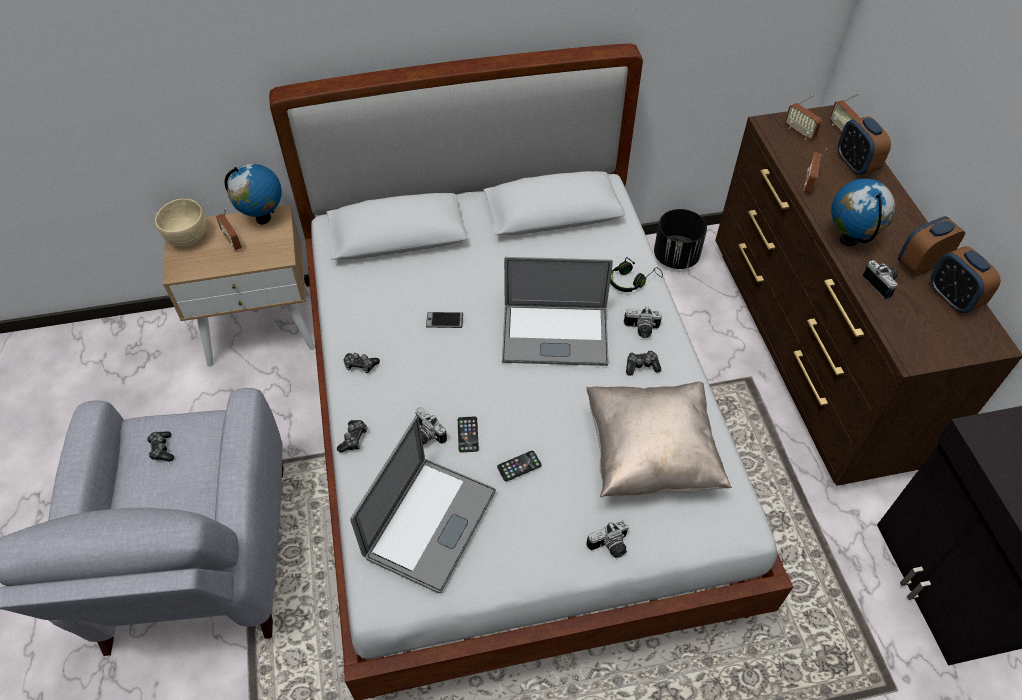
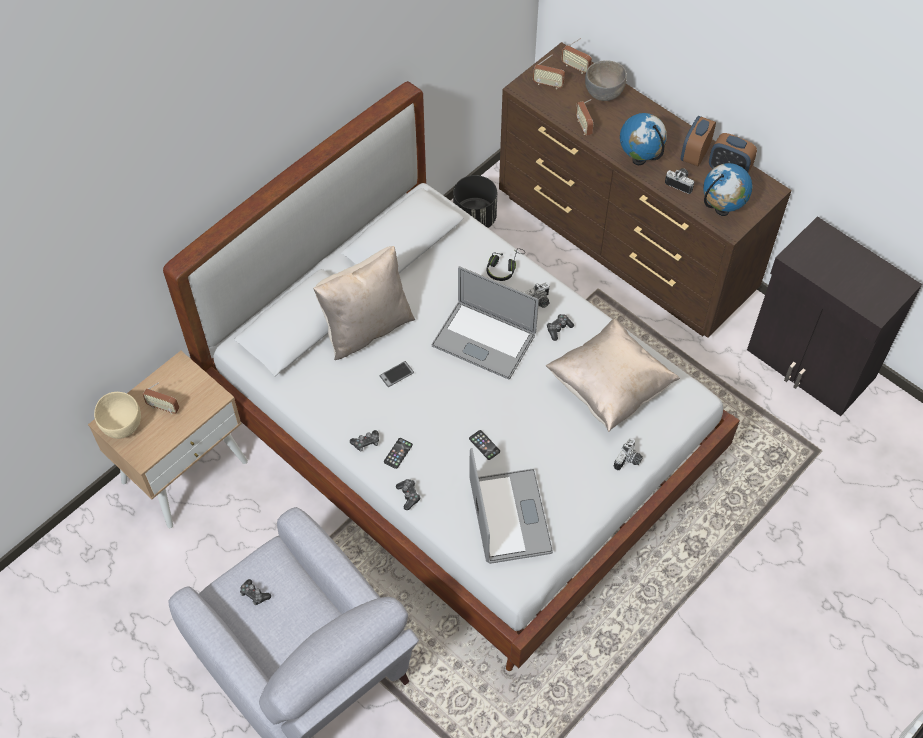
camera: 35 degrees left, 5 degrees up
(263, 218) = (169, 374): globe -> globe (722, 210)
(426, 435) = (457, 462): camera -> none
(454, 265) = (366, 327): none -> beige pillow
(519, 466) = (534, 445): phone -> phone (398, 453)
(555, 335) = (484, 340): laptop -> laptop turned 60 degrees clockwise
(855, 164) = (604, 94): alarm clock -> grey bowl

